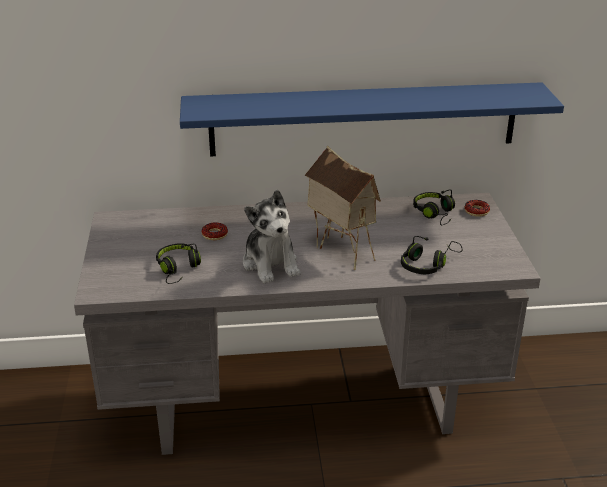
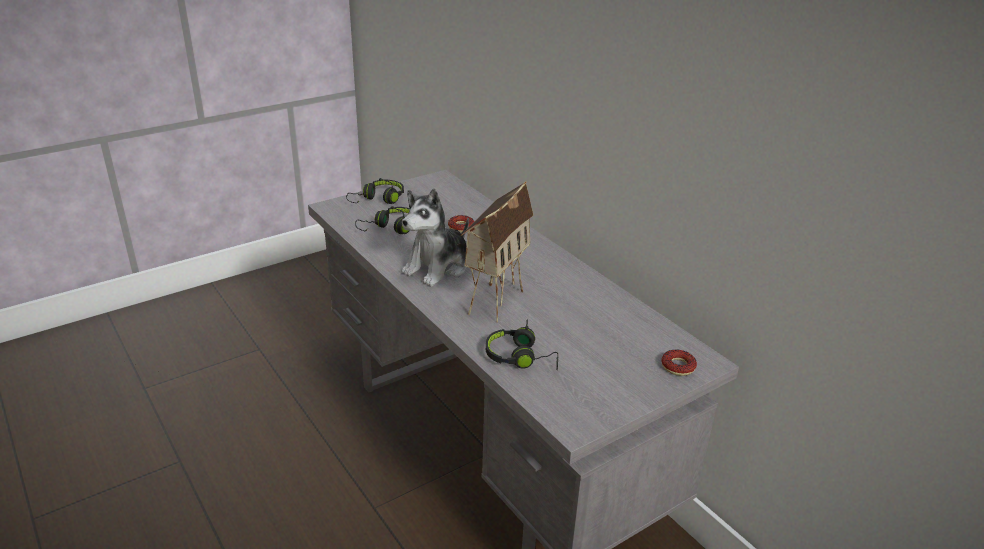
camera: 60 degrees right, 0 degrees up
(363, 119) = (634, 191): blue shelf -> none
(435, 214) = (636, 338): black headphones -> black headphones (379, 199)

